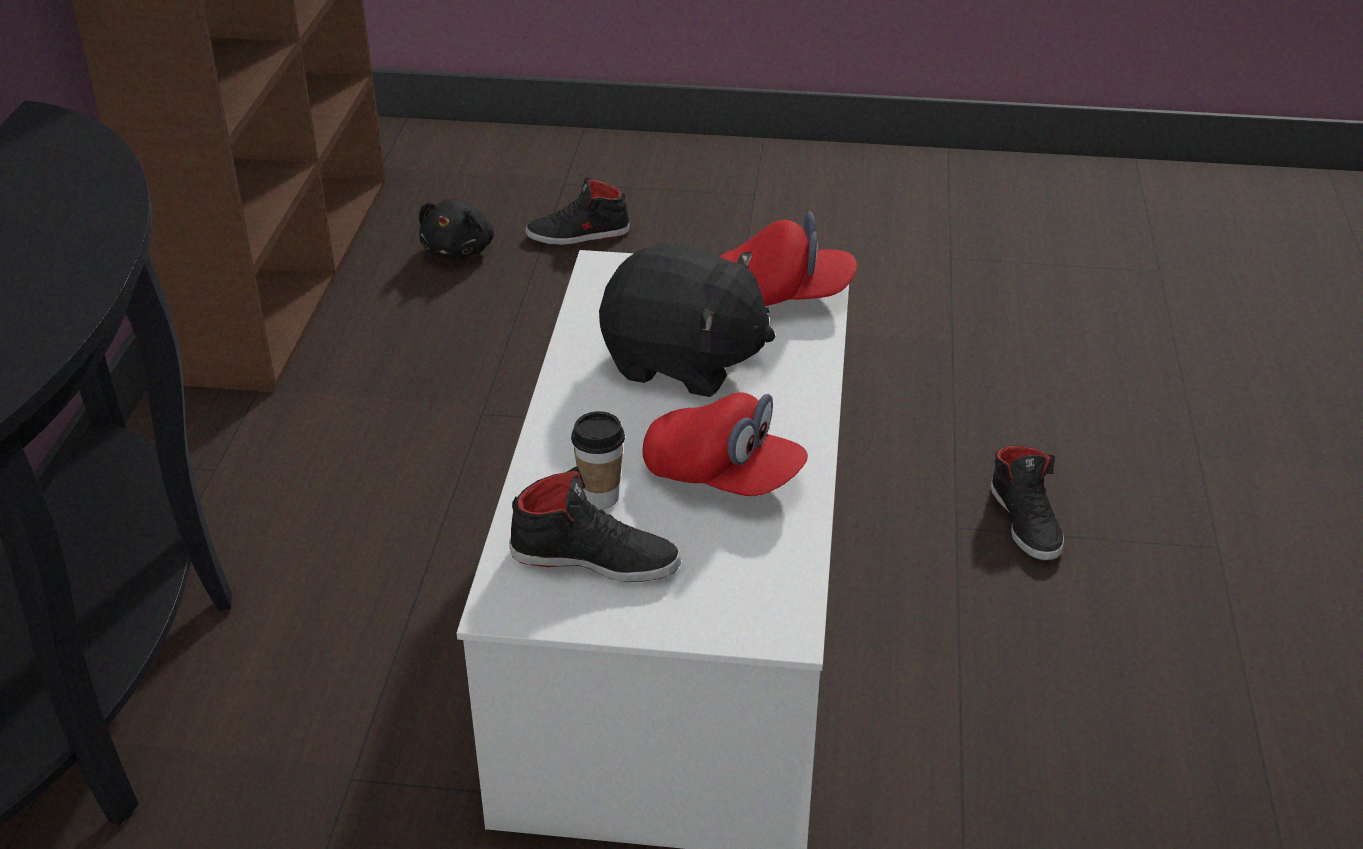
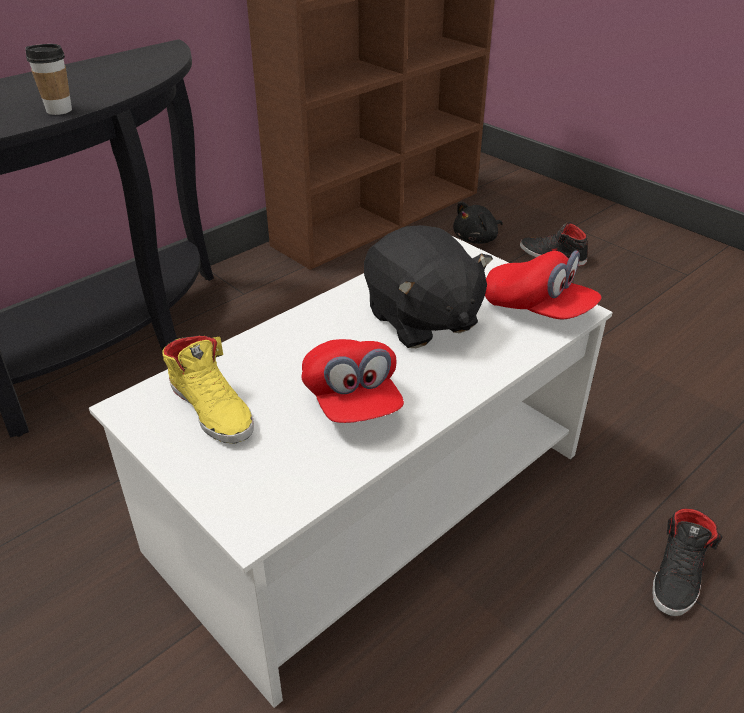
camera: 40 degrees right, 0 degrees up
(595, 558) = (212, 408): black shoe -> yellow shoe
(600, 497) = (265, 374): cup -> cup (59, 110)

